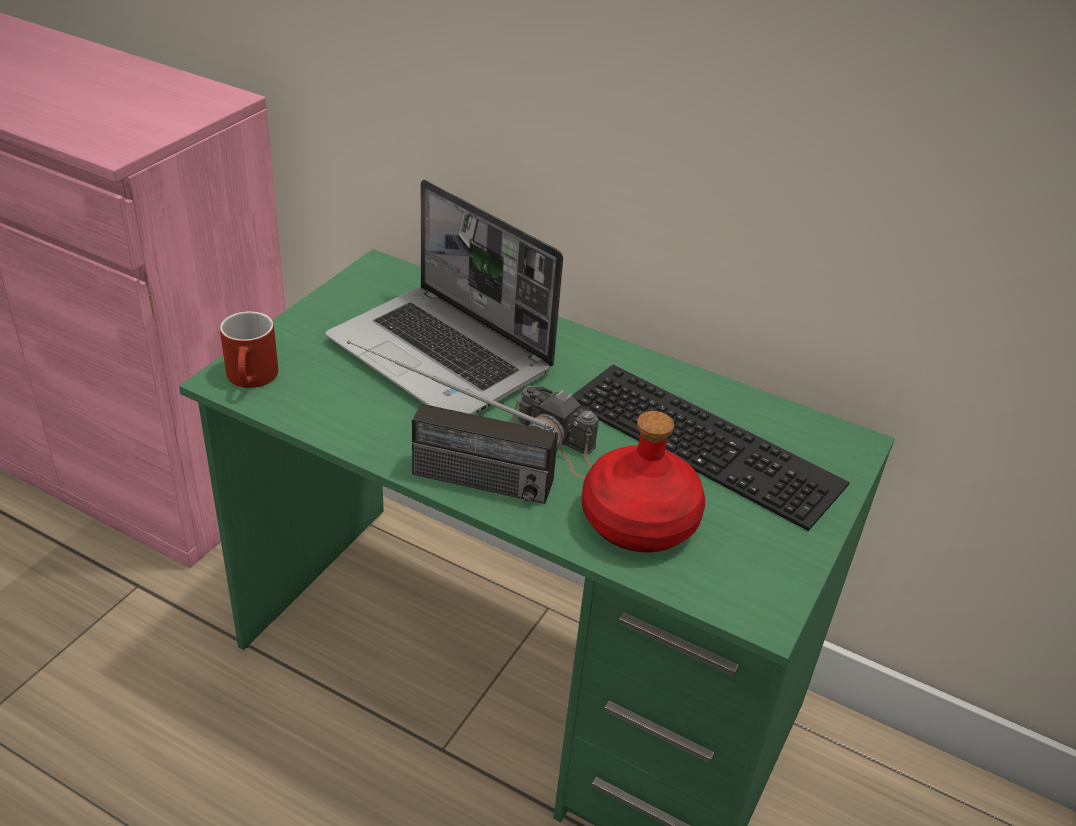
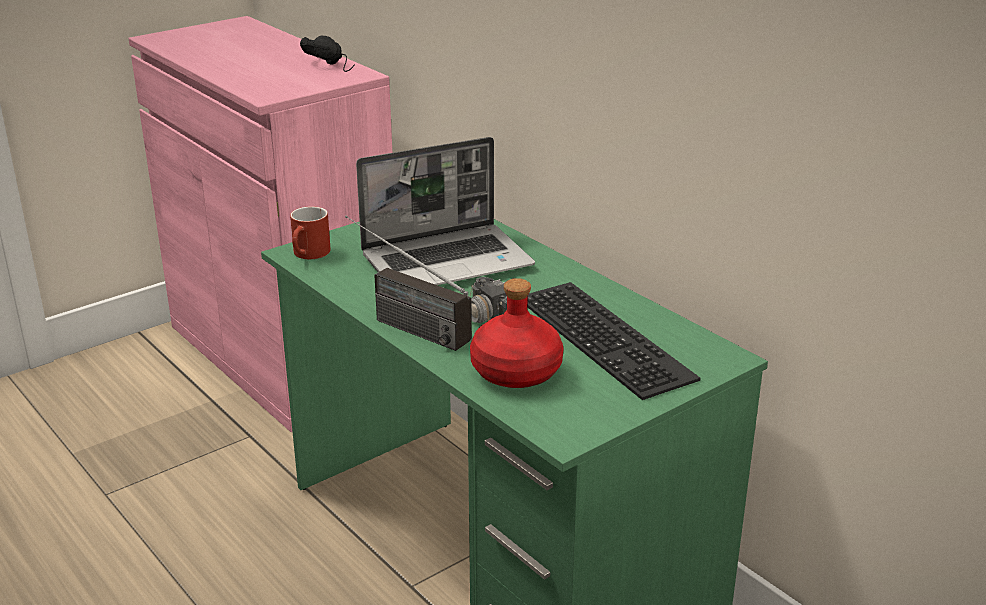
camera: 25 degrees right, 10 degrees down
(177, 85) = (334, 65): none -> black headphones
(443, 356) = (448, 261): laptop -> laptop turned 90 degrees counterclockwise

